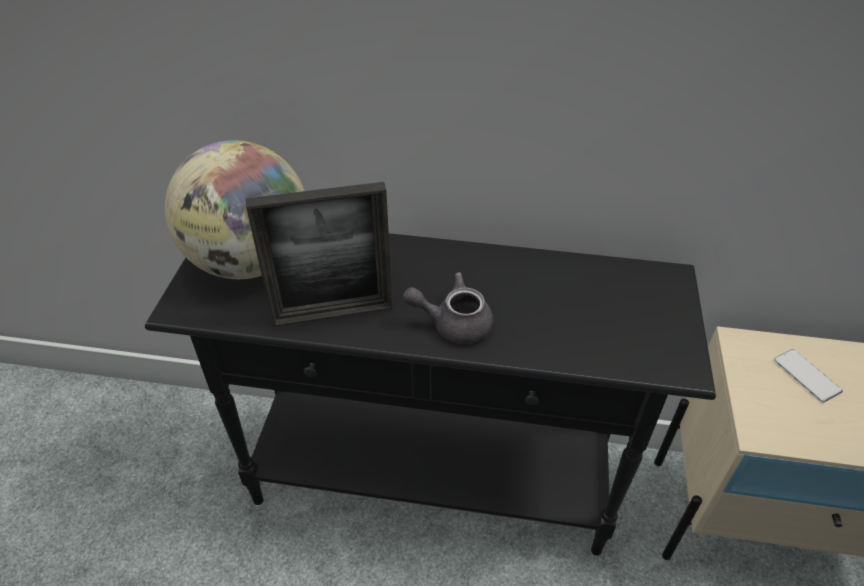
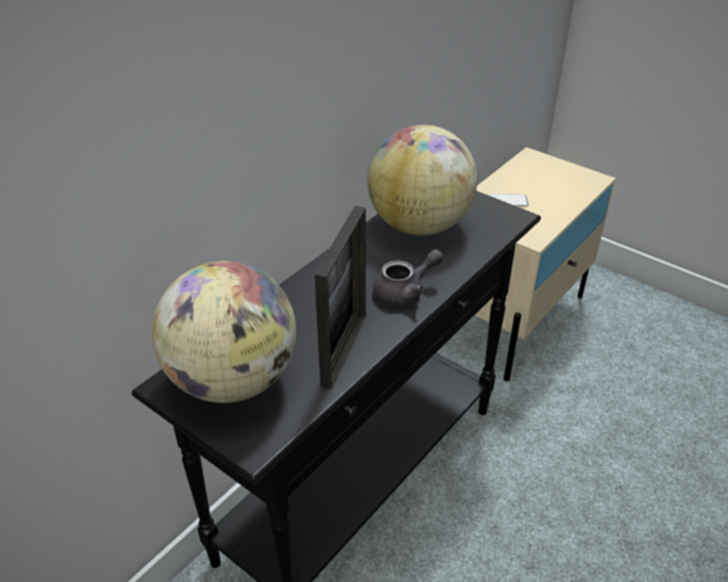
camera: 60 degrees left, 5 degrees down
(453, 323) = (405, 291): grey teapot -> grey teapot turned 150 degrees counterclockwise
(579, 290) = (419, 225): none -> globe

